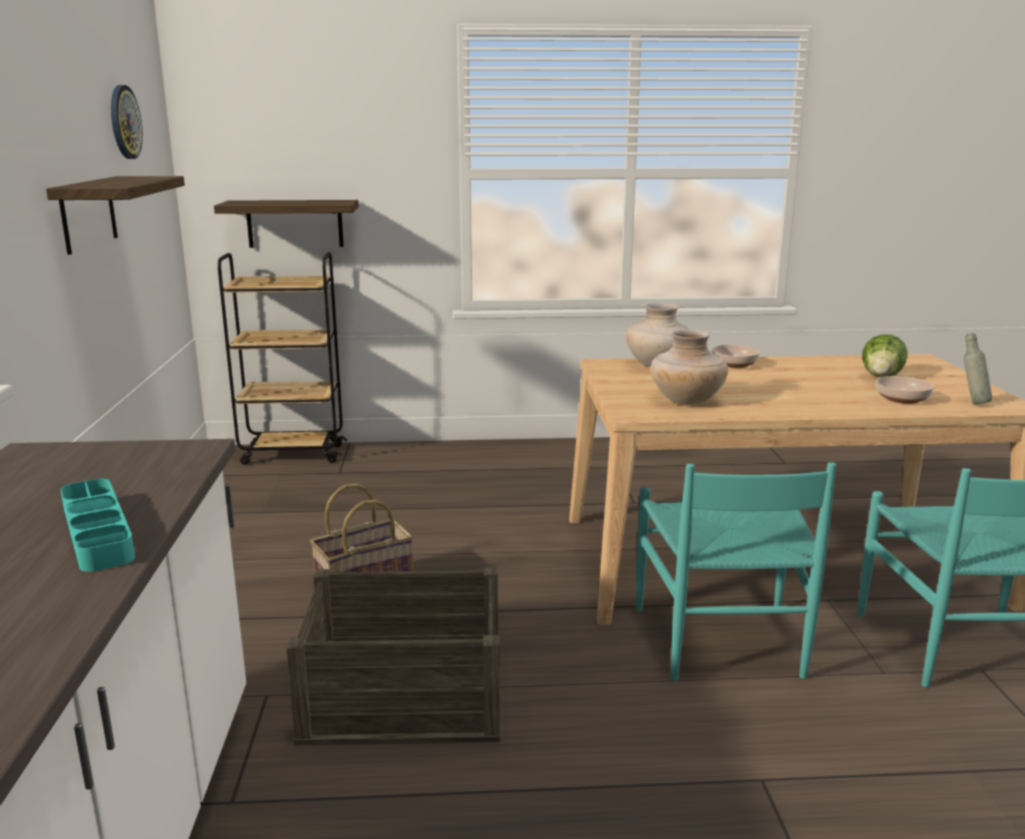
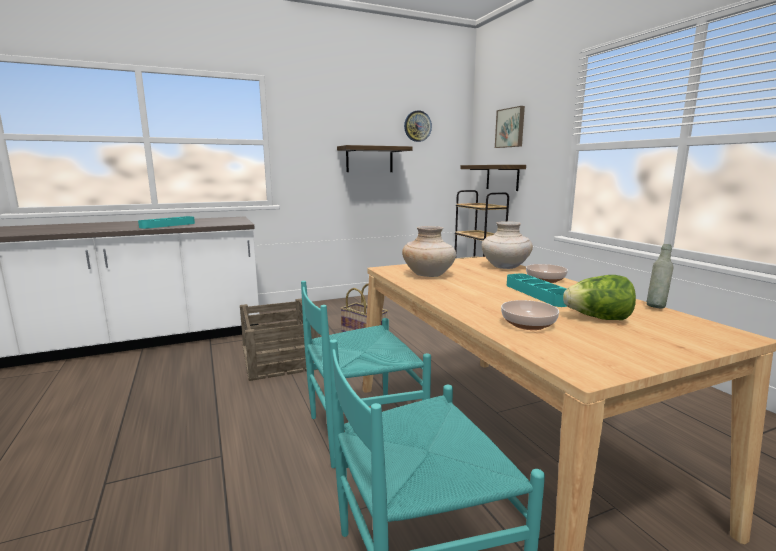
camera: 70 degrees right, 5 degrees down
(303, 131) = (510, 128): none -> picture
(794, 377) = (538, 294): none -> turquoise tray
(972, 402) = (566, 351): grey bottle -> grey bottle (656, 307)

